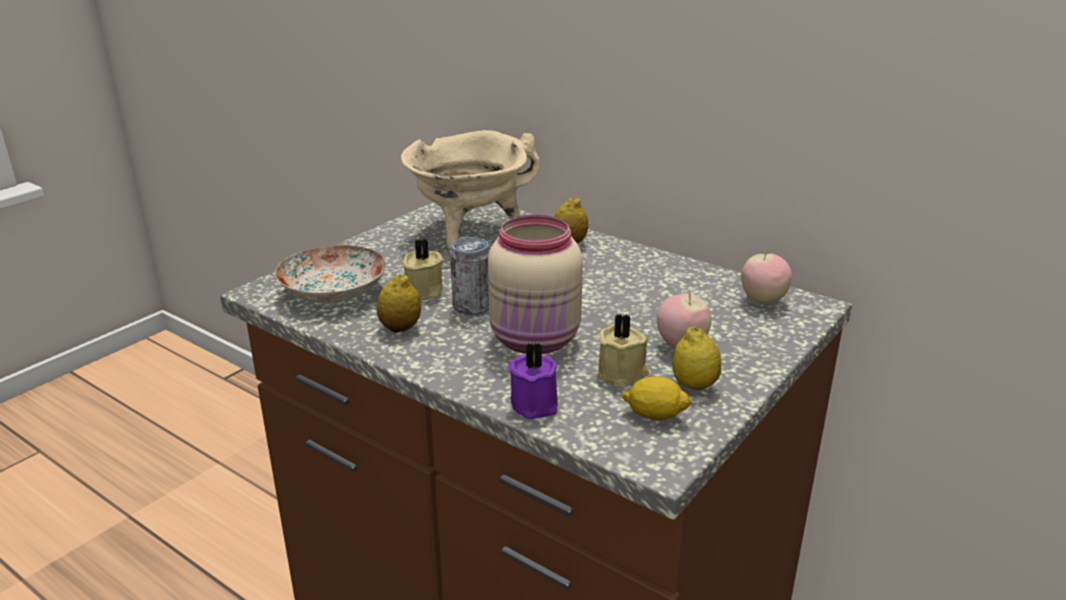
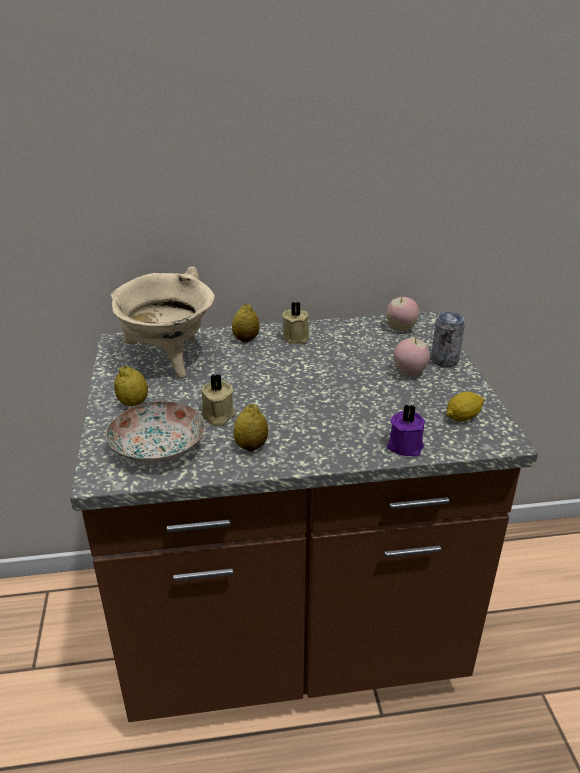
camera: 45 degrees left, 5 degrees up
(472, 307) = (267, 409): can -> can (444, 361)
(536, 341) = (340, 410): beige jar -> none
(622, 374) = (412, 404): beige candle -> beige candle (297, 337)
(694, 385) = (451, 391): lemon -> lemon (133, 403)

